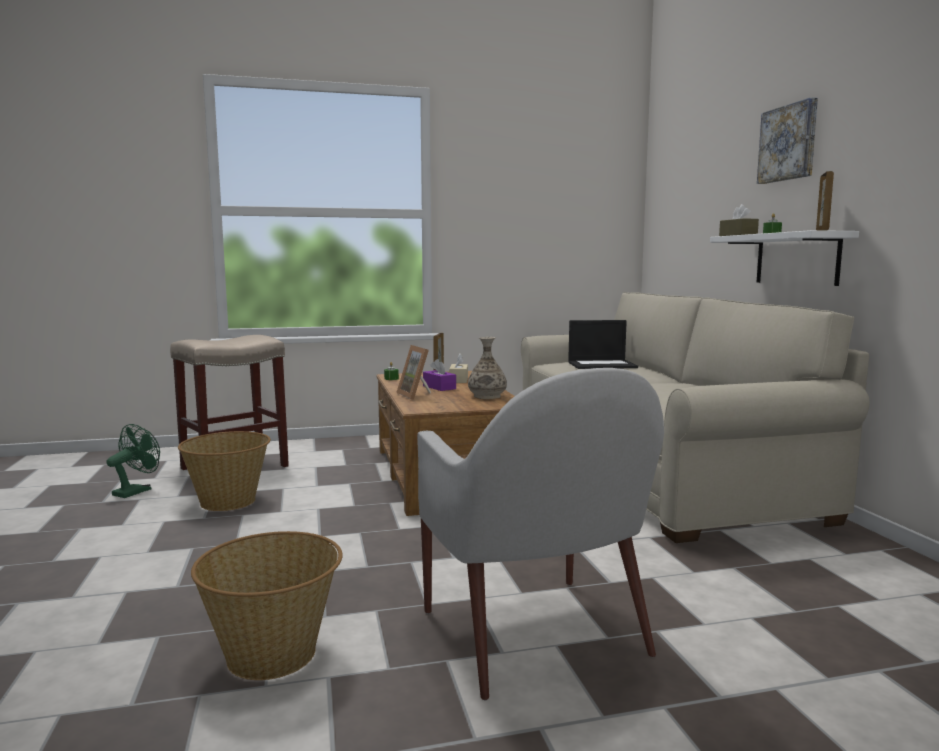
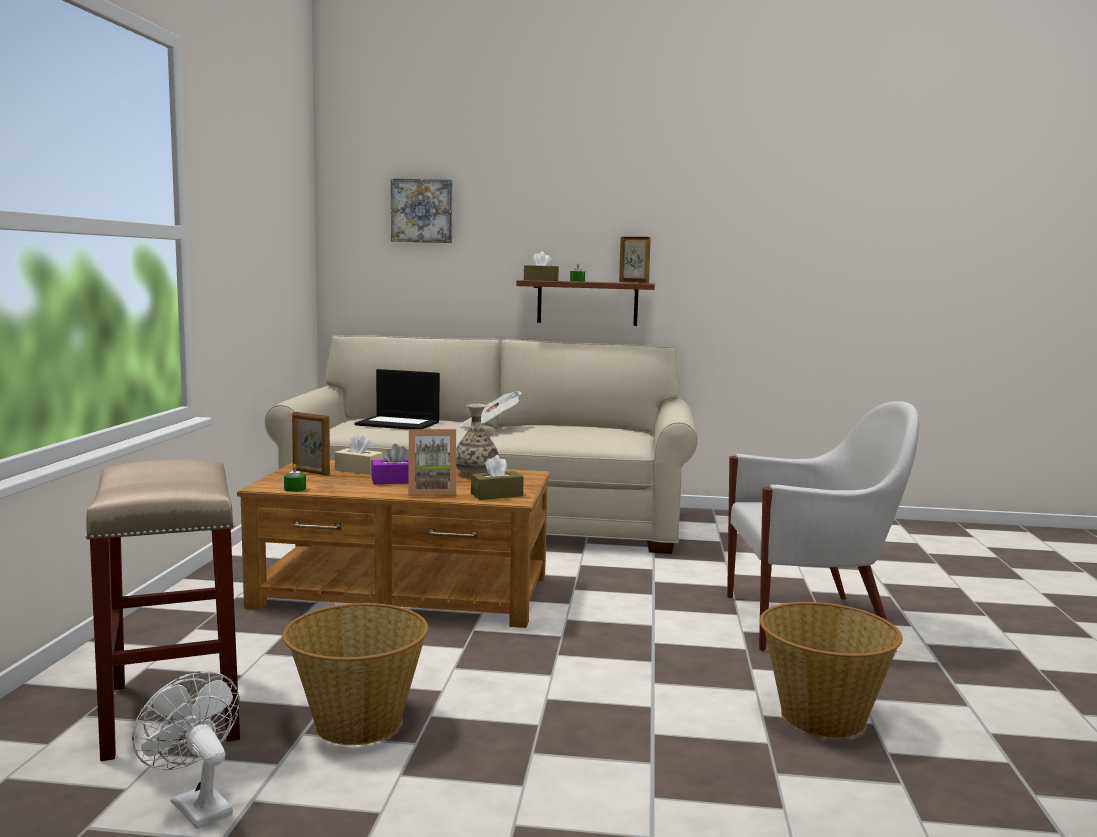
camera: 70 degrees left, 0 degrees up
(136, 491) = (195, 805): green fan -> white fan
(427, 405) = (496, 495): none -> brown tissue box
(602, 365) = (399, 423): laptop -> laptop turned 90 degrees clockwise
(649, 377) = (490, 426): none -> newspaper
(789, 143) = (569, 200): picture -> picture (422, 211)
(796, 259) = (587, 302): white shelf -> brown shelf

